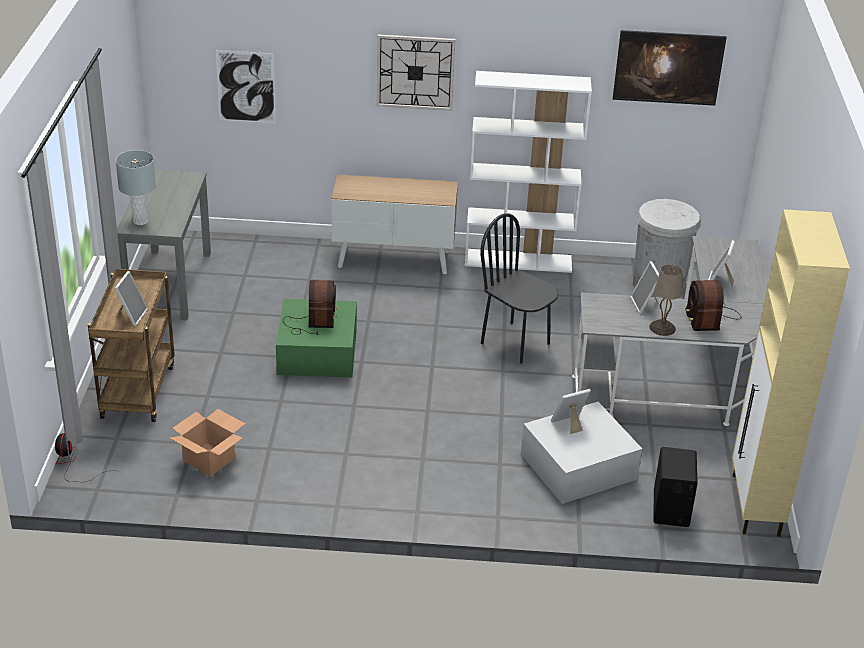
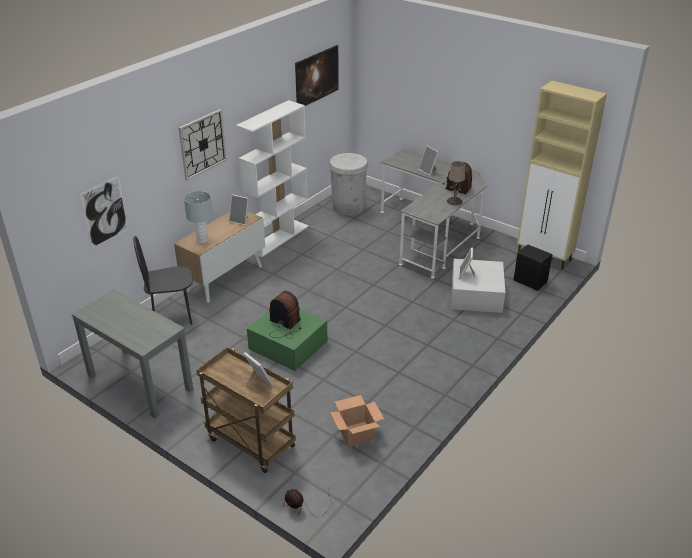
camera: 55 degrees left, 0 degrees up
(140, 221) = (141, 339): grey table lamp -> grey table lamp (202, 240)
(515, 343) = (353, 270): black chair -> black chair (172, 317)
(645, 305) = (429, 198): picture frame -> picture frame (240, 220)

